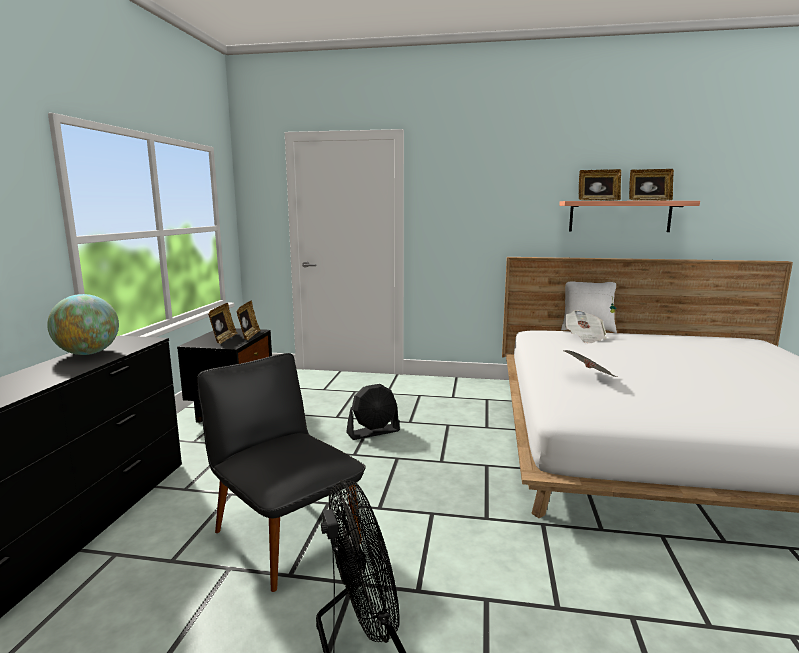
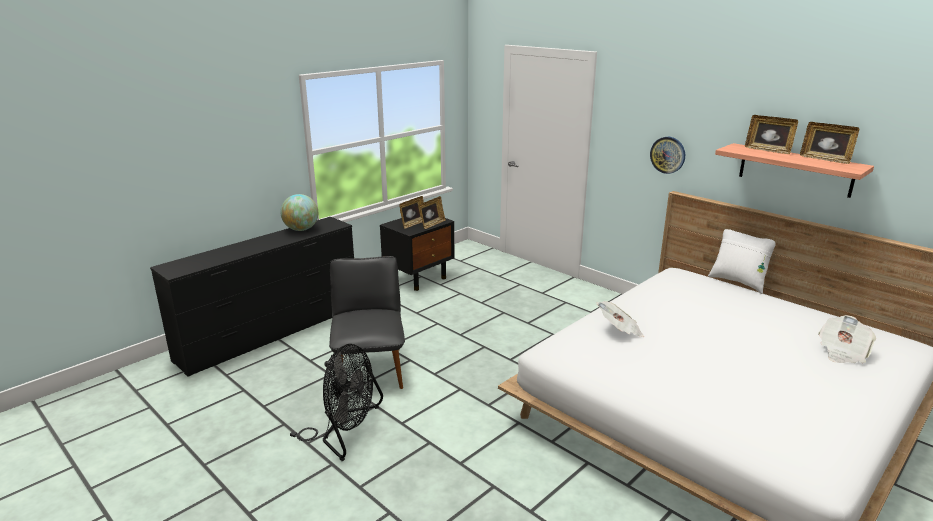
camera: 35 degrees right, 10 degrees up
(373, 432) = (492, 322): black fan -> none
(494, 223) = (668, 155): none -> wall clock
(584, 338) = (704, 291): newspaper -> newspaper (842, 352)

